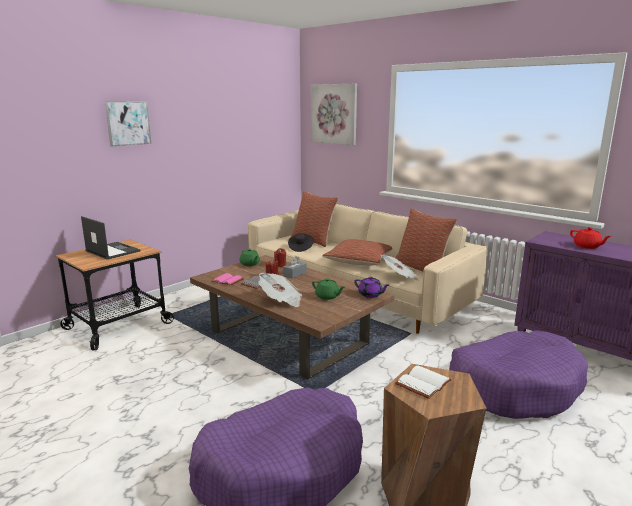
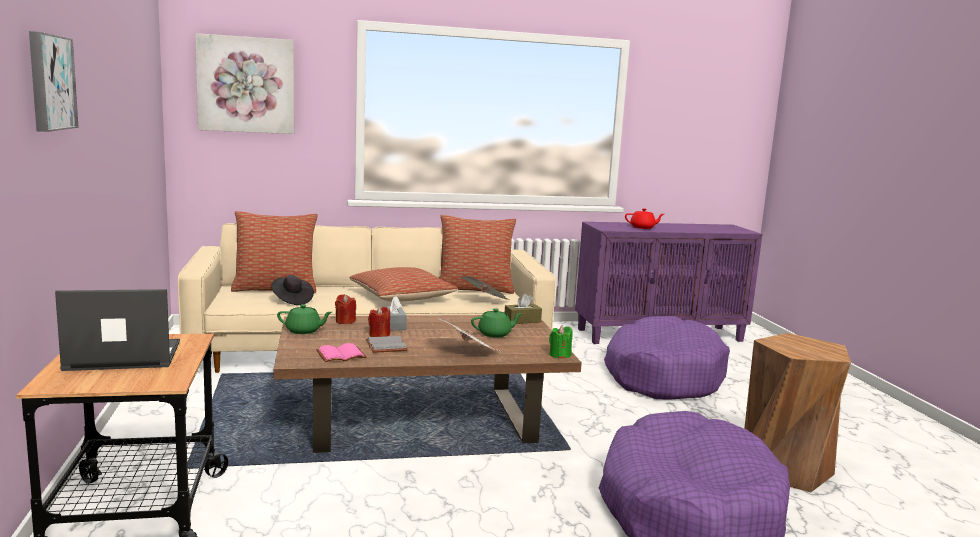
camera: 55 degrees left, 5 degrees down
(321, 322) = (560, 355): none -> green candle
(370, 295) = (522, 320): purple teapot -> brown tissue box
(422, 382) = (792, 346): white book -> none

